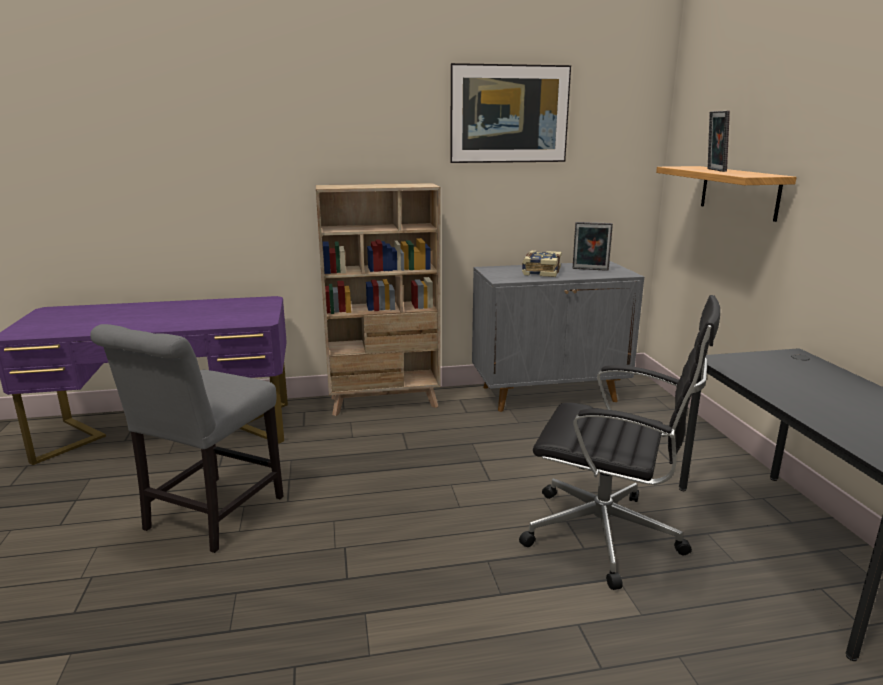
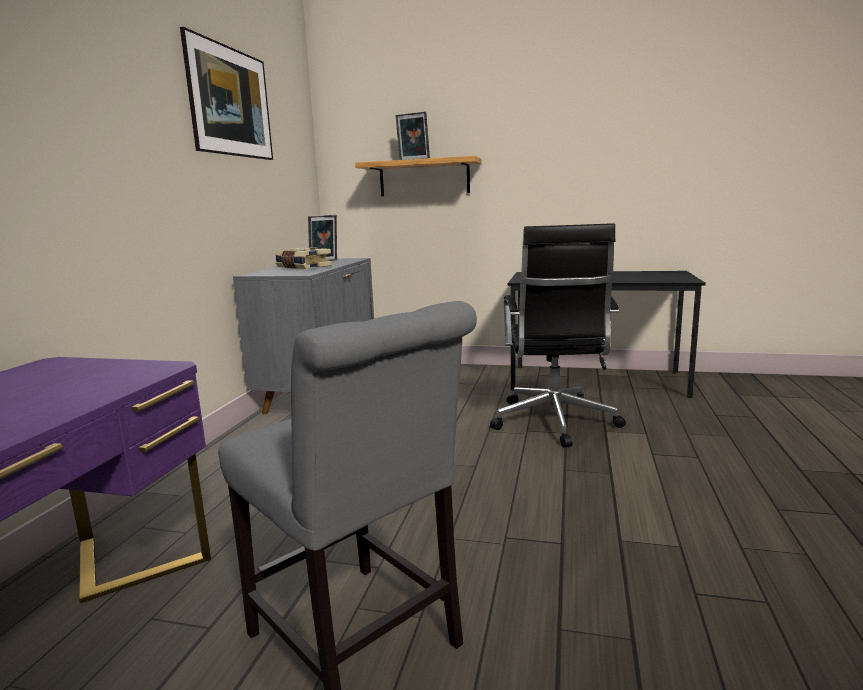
camera: 65 degrees left, 5 degrees down
(385, 402) = (211, 467): beige bookcase -> none
(607, 535) = (554, 422): black office chair -> black office chair turned 135 degrees clockwise

